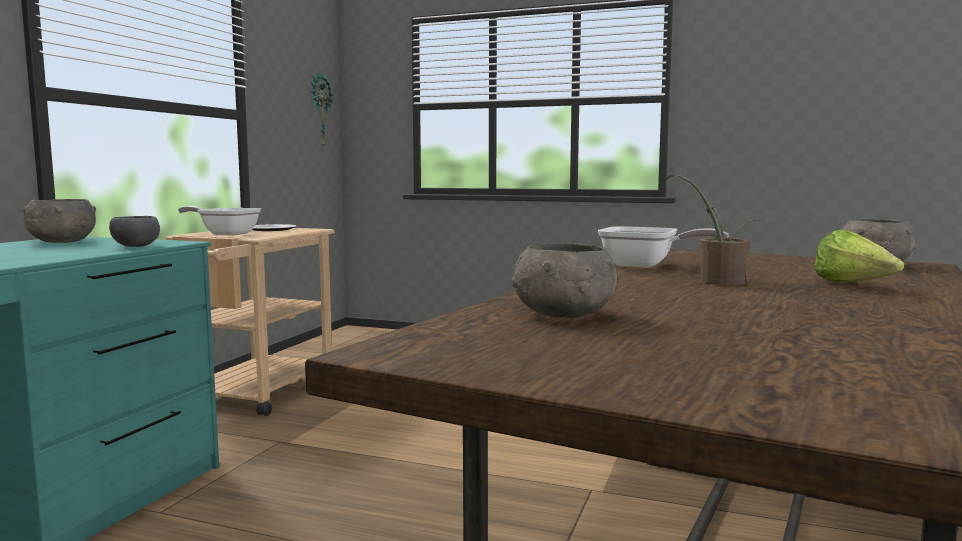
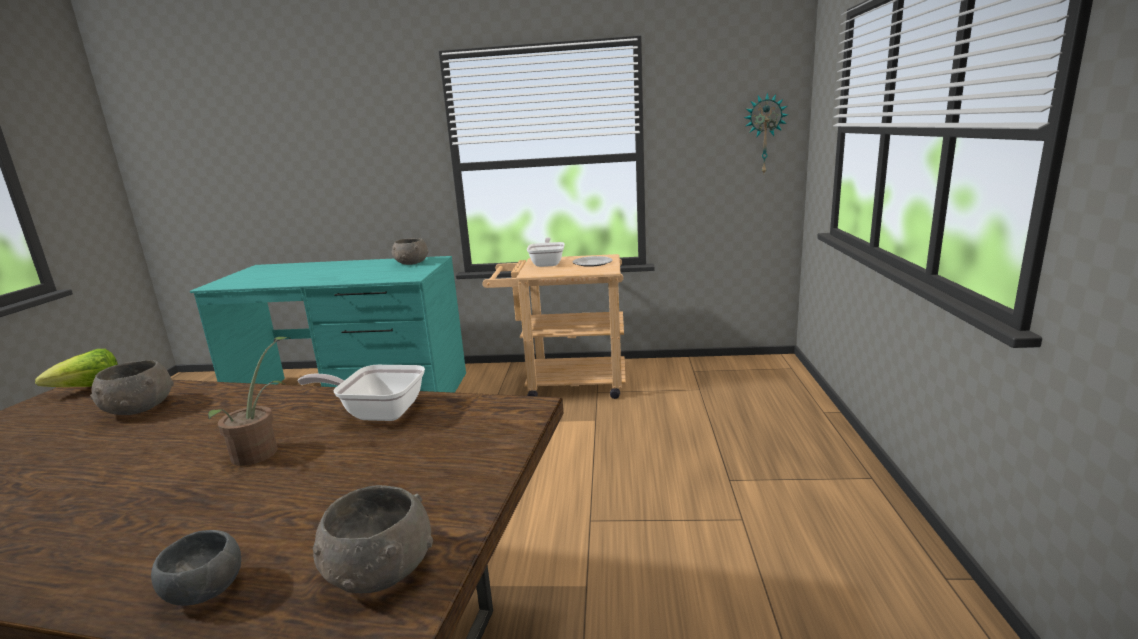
camera: 75 degrees right, 10 degrees up
(136, 246) = (385, 278): grey bowl -> grey bowl (203, 592)
(646, 265) = (377, 412): frying pan -> frying pan turned 90 degrees clockwise
(853, 285) = (191, 531): lettuce -> lettuce (91, 389)

